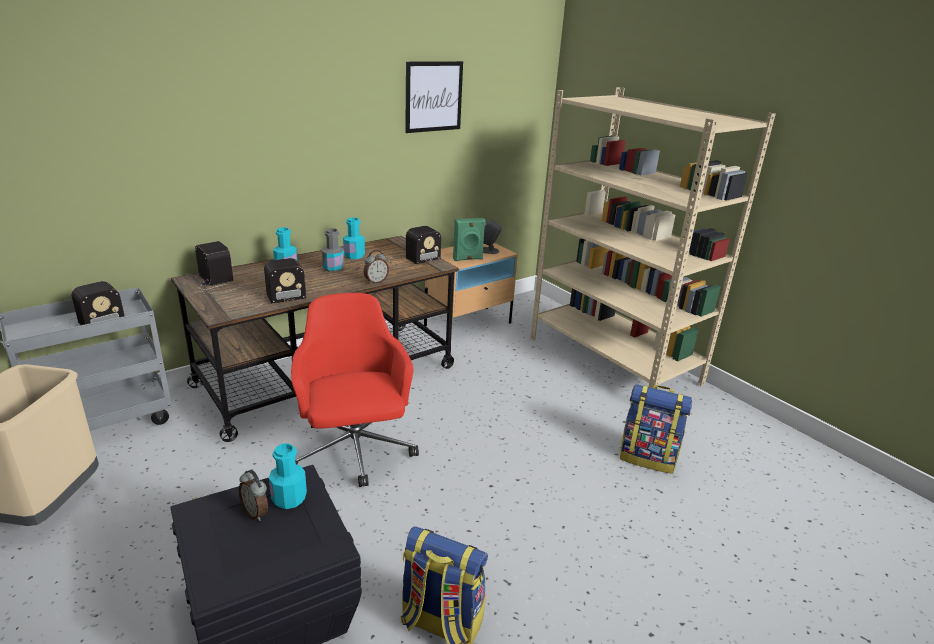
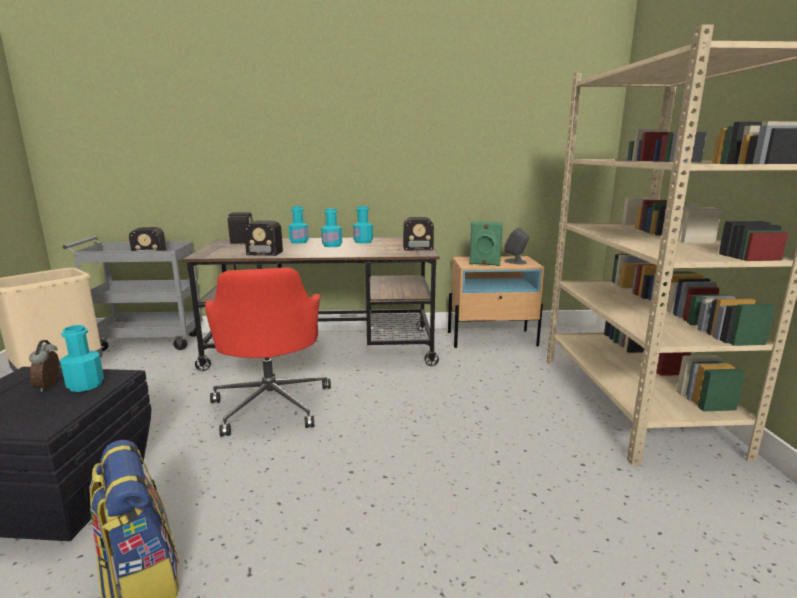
camera: 35 degrees right, 10 degrees down
(333, 268) = (332, 245): grey bottle -> turquoise bottle
(354, 452) = (272, 404): red office chair -> red office chair turned 150 degrees clockwise
(376, 282) = (348, 254): alarm clock -> none
(433, 96) = (466, 104): picture -> none
(648, 457) = (577, 513): backpack -> none

